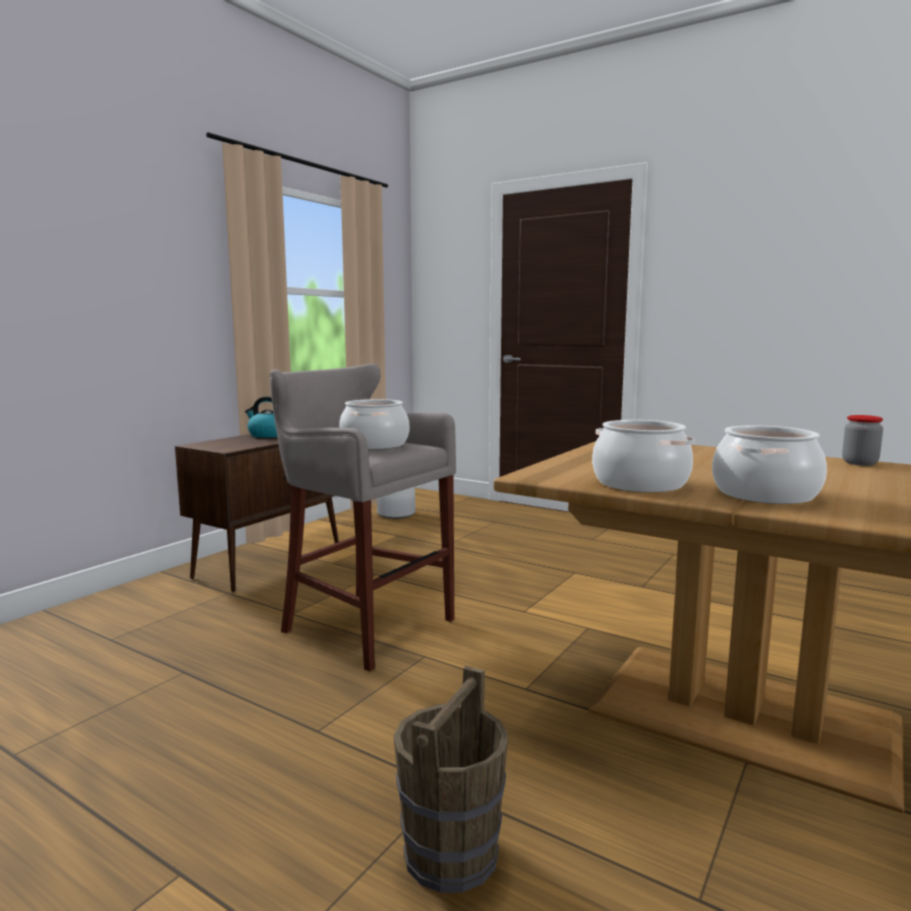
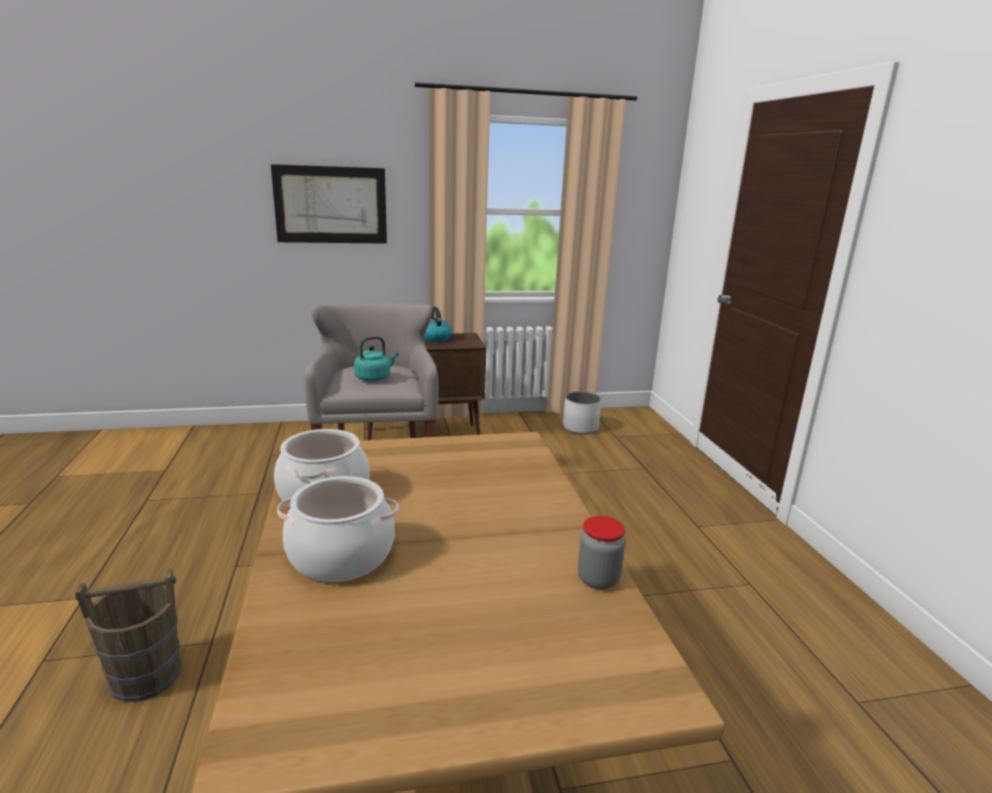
camera: 45 degrees right, 10 degrees up
(105, 275) = (331, 205): none -> picture
(374, 445) = (374, 378): cooking pot -> turquoise kettle

